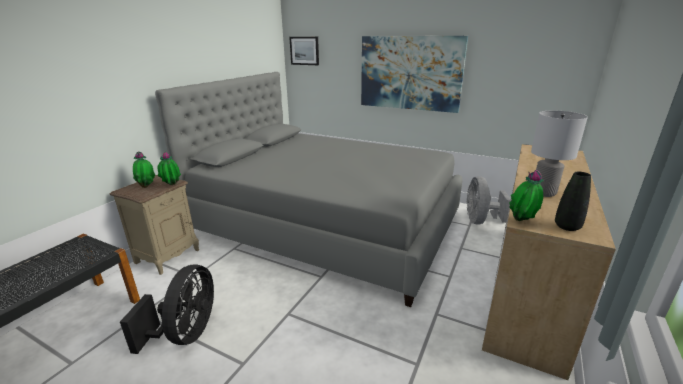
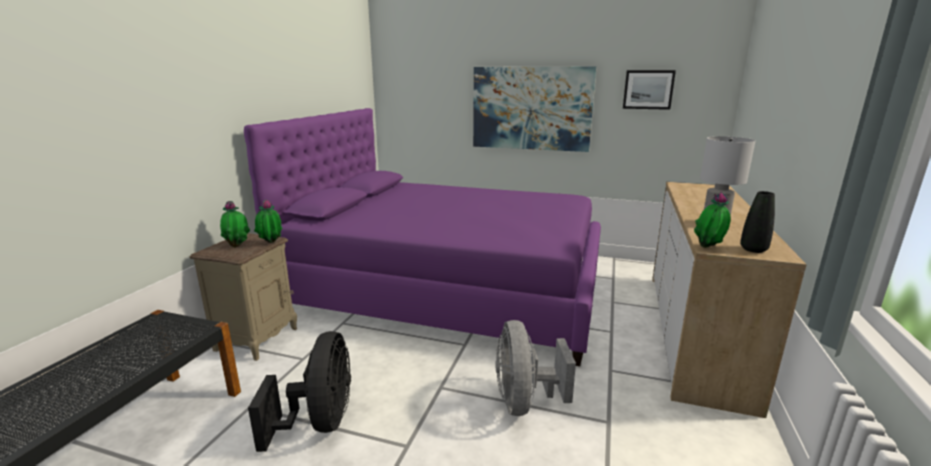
camera: 10 degrees left, 5 degrees down
(304, 50) = (400, 84): picture -> picture (648, 89)
(326, 224) = (448, 288): grey bed -> purple bed
(480, 221) = (623, 273): grey fan -> grey fan (524, 402)

